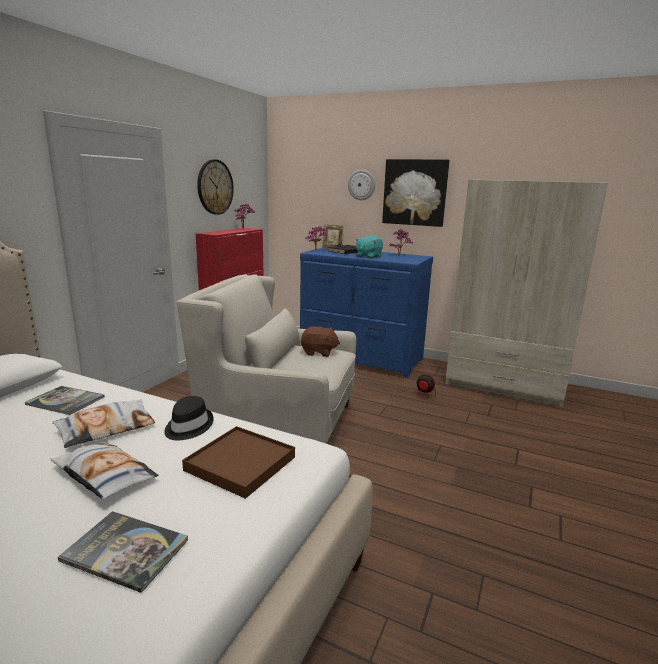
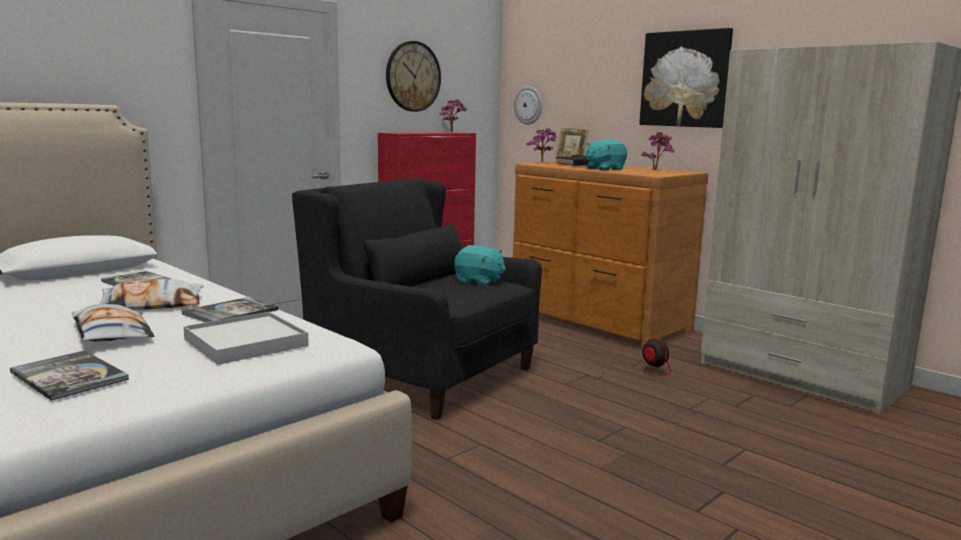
camera: 20 degrees right, 5 degrees down
(188, 426) = (230, 312): black hat -> book
(241, 463) = (246, 342): brown tray -> white tray
(278, 423) = (421, 373): white armchair -> black armchair
(319, 352) = (479, 281): brown plush toy -> turquoise plush toy
(361, 185) = (615, 72): wall clock -> wall clock (528, 105)
(361, 358) = (596, 321): blue dresser -> brown dresser

